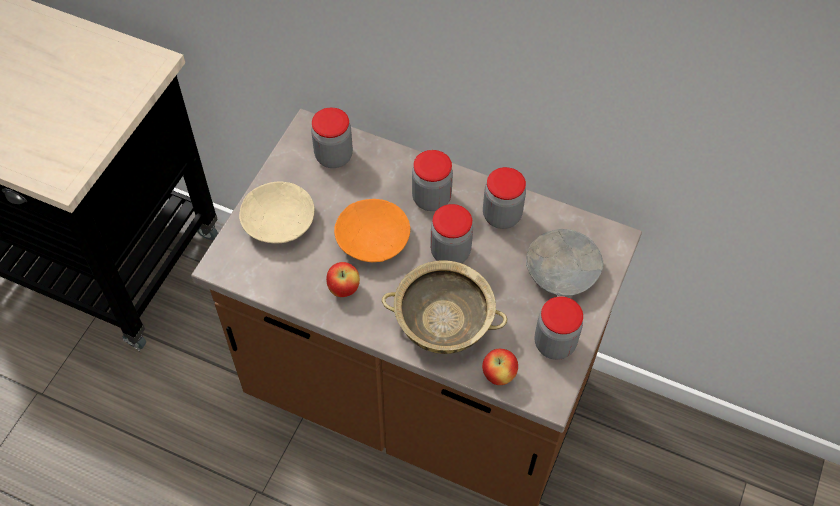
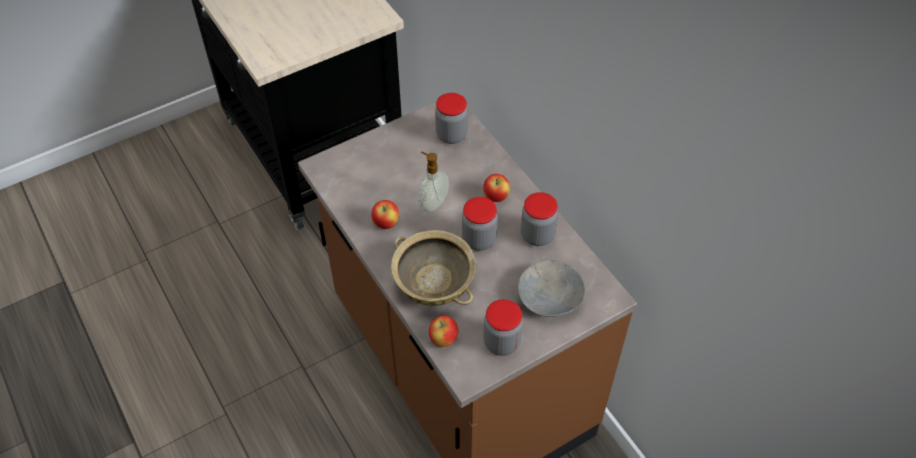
camera: 35 degrees right, 5 degrees down
(279, 222) = (380, 159): beige bowl -> none
(373, 240) = (432, 203): orange bowl -> soap dispenser
(431, 198) = (496, 197): jar -> apple

